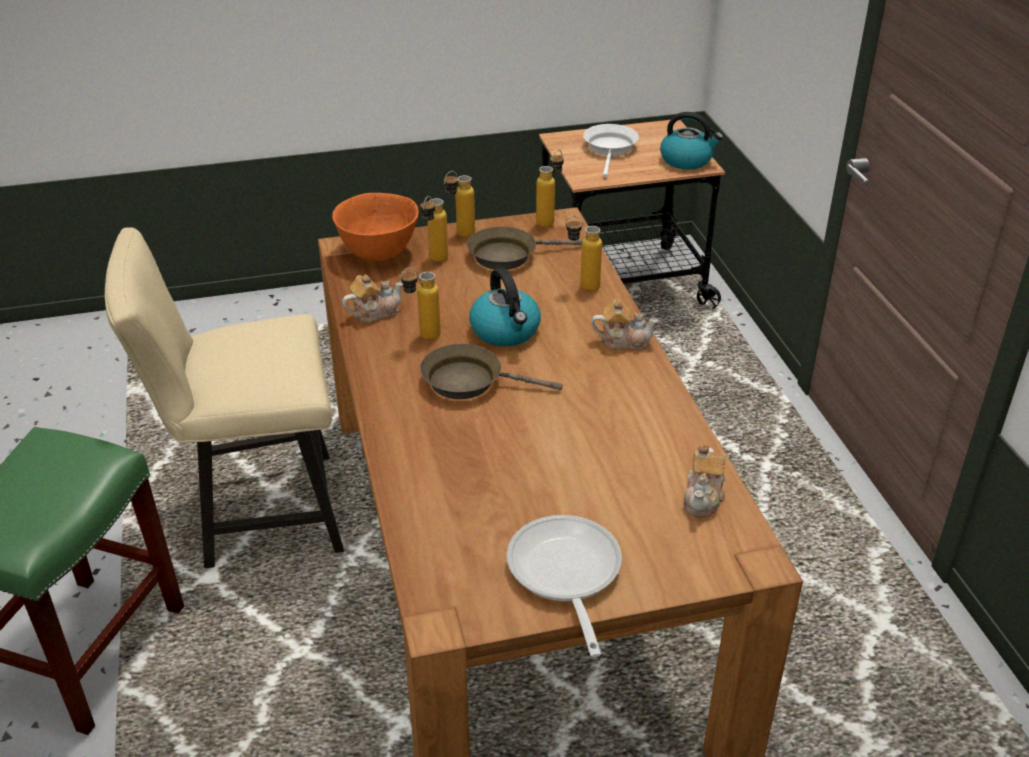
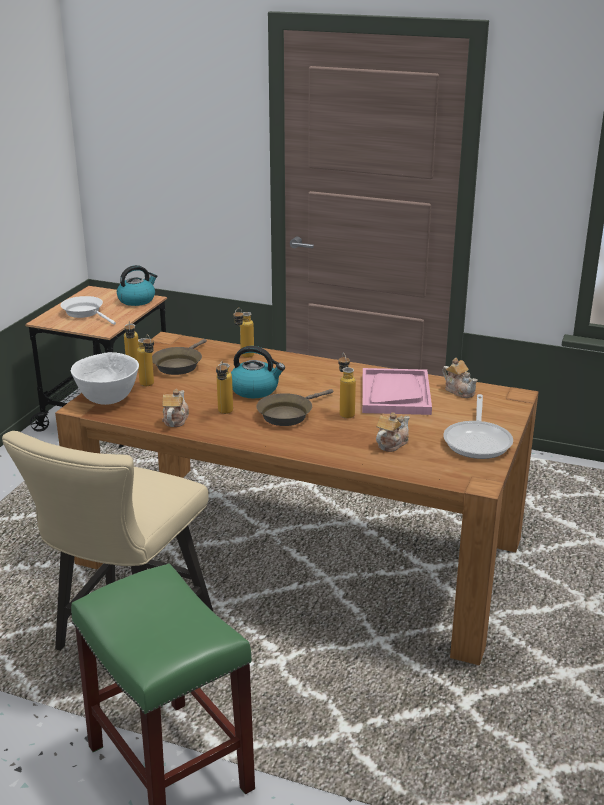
camera: 55 degrees left, 10 degrees down
(379, 251) = (108, 398): orange bowl -> white bowl
(549, 220) = (162, 342): bottle -> bottle (345, 412)
(565, 575) = (478, 441): frying pan -> frying pan turned 105 degrees counterclockwise
(622, 443) = (395, 394): none -> pink tray
(623, 341) = (310, 364): teapot -> teapot (391, 443)

